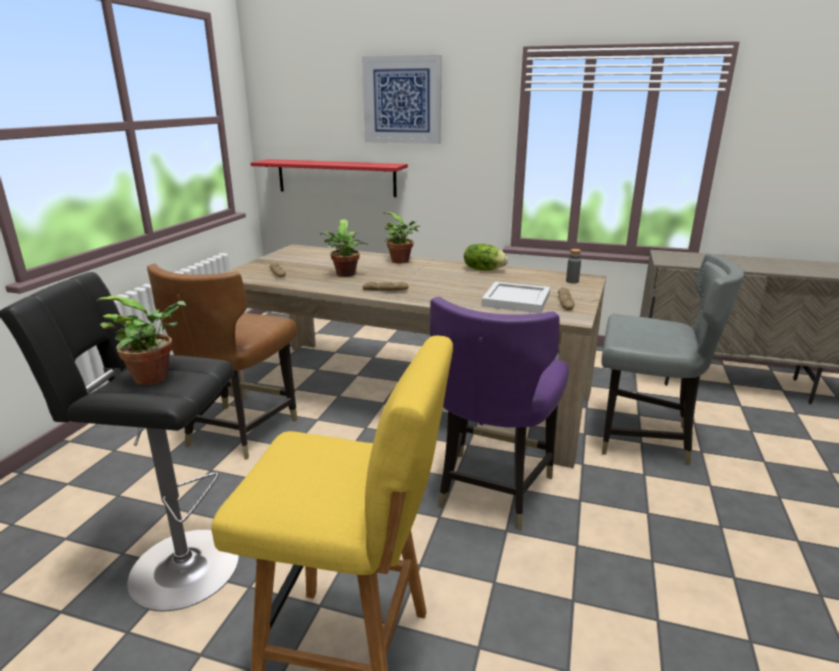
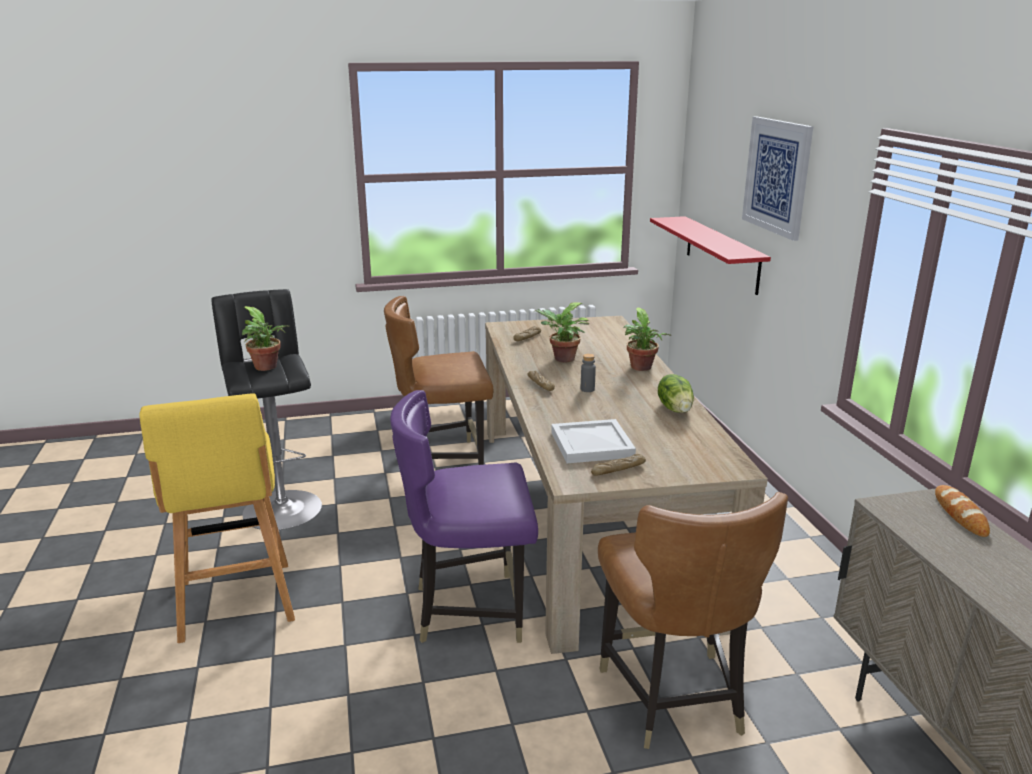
camera: 60 degrees right, 0 degrees up
(572, 281) = (706, 461): grey bottle -> grey bottle (587, 389)
(643, 437) = (673, 698): grey chair -> brown chair
(682, 254) = (960, 514): none -> bread

